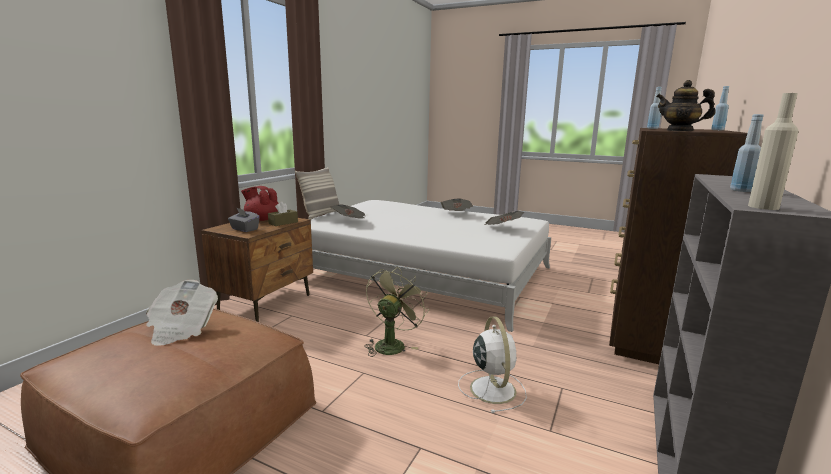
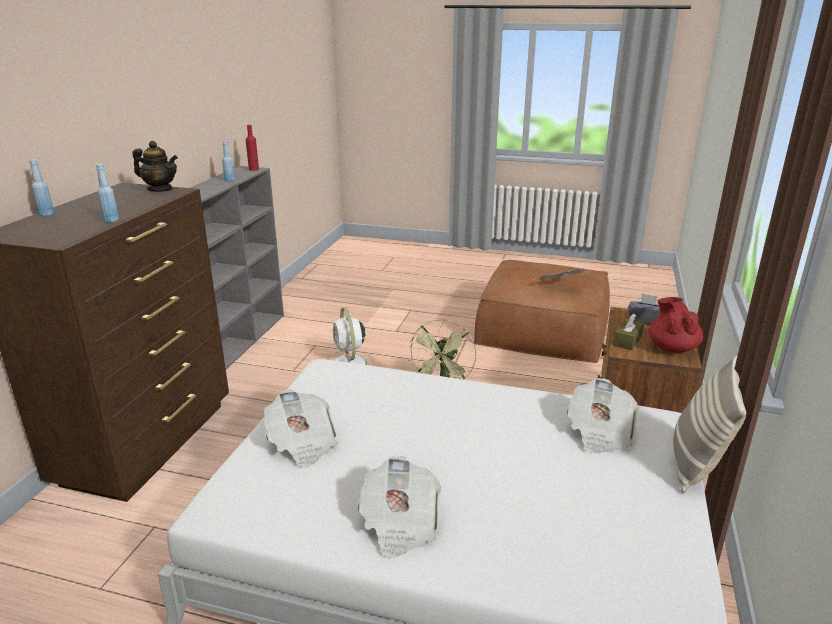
camera: 170 degrees right, 10 degrees up
(262, 219) = (672, 347): red teapot -> red teapot turned 105 degrees counterclockwise
(763, 207) = (253, 169): beige bottle -> red bottle

